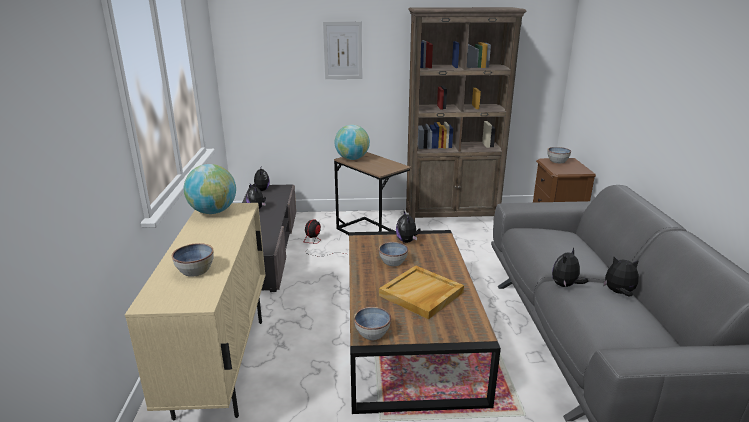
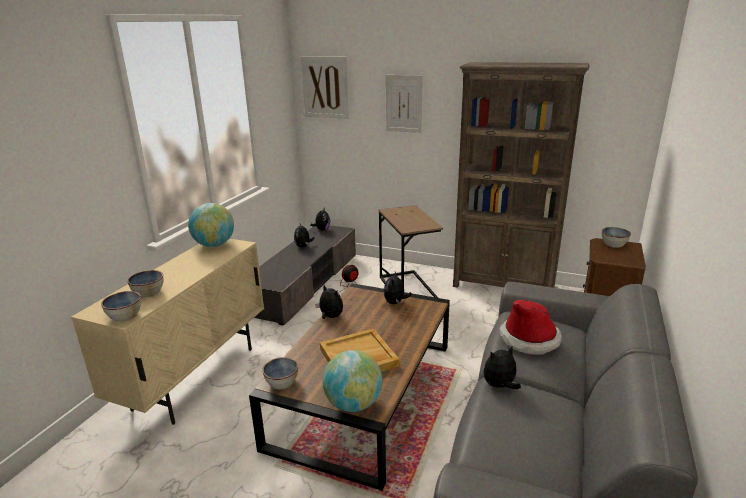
camera: 25 degrees right, 0 degrees up
(253, 36) = (325, 87): none -> picture
(352, 159) = (394, 211): globe -> globe (353, 404)
(393, 262) = (362, 320): bowl -> bowl (125, 316)
(552, 245) = (529, 339): none -> hat
(618, 293) = (559, 410): plush toy -> plush toy (330, 317)

